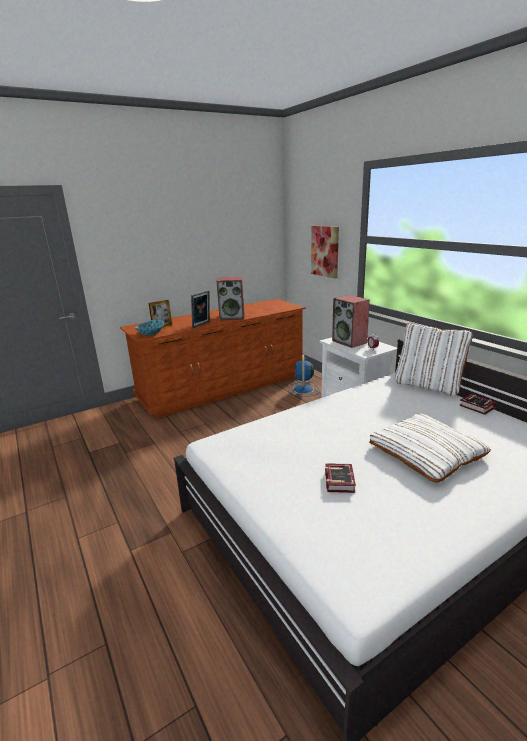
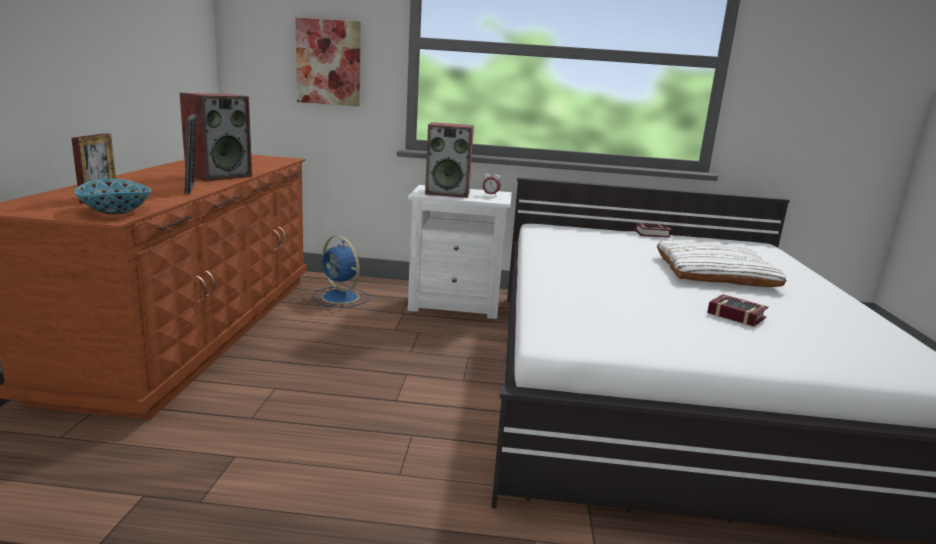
camera: 55 degrees left, 5 degrees down
(428, 385) = (580, 227): white pillow -> none

